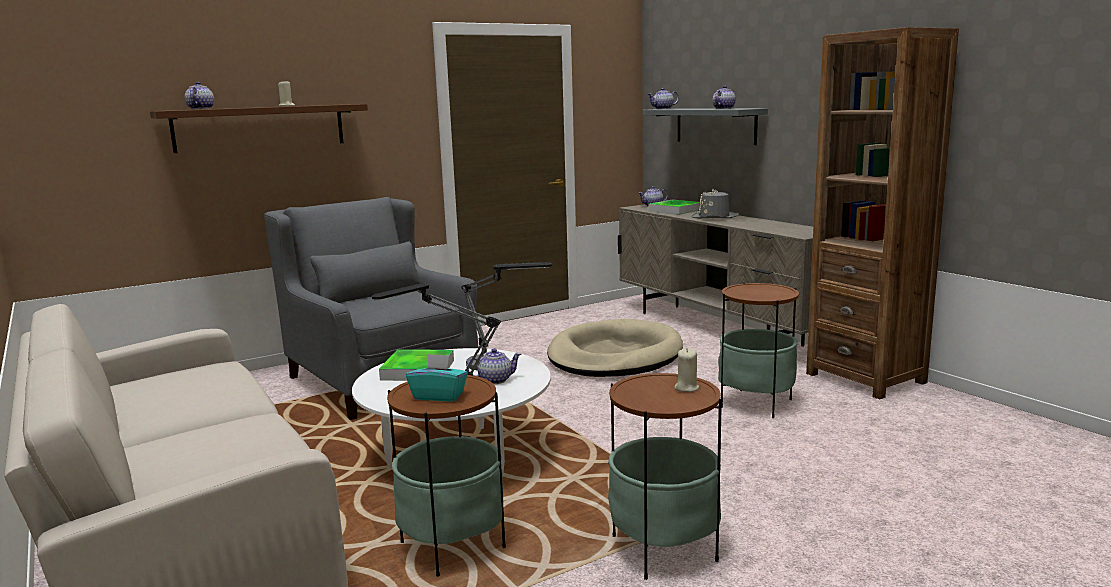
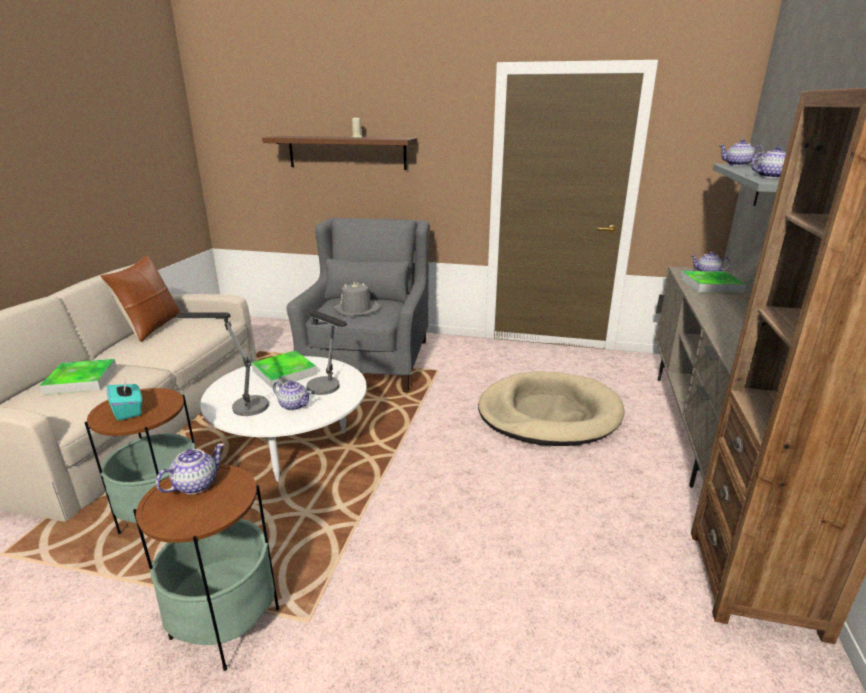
camera: 45 degrees right, 10 degrees up
(129, 396) = (151, 327): none -> brown pillow
(200, 109) = (300, 136): teapot -> teapot (196, 484)
(201, 447) = (81, 380): none -> tray
(686, 388) = (218, 505): beige candle -> none
(714, 217) = (725, 307): grey hat -> grey hat (356, 309)
(756, 403) = (567, 535): side table -> none

